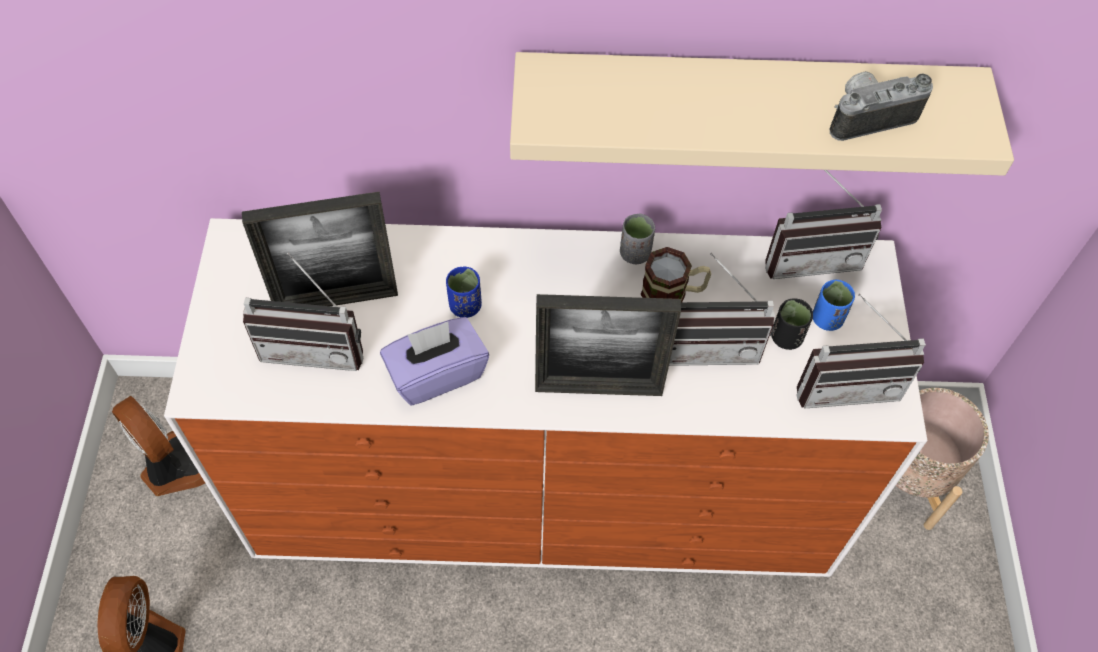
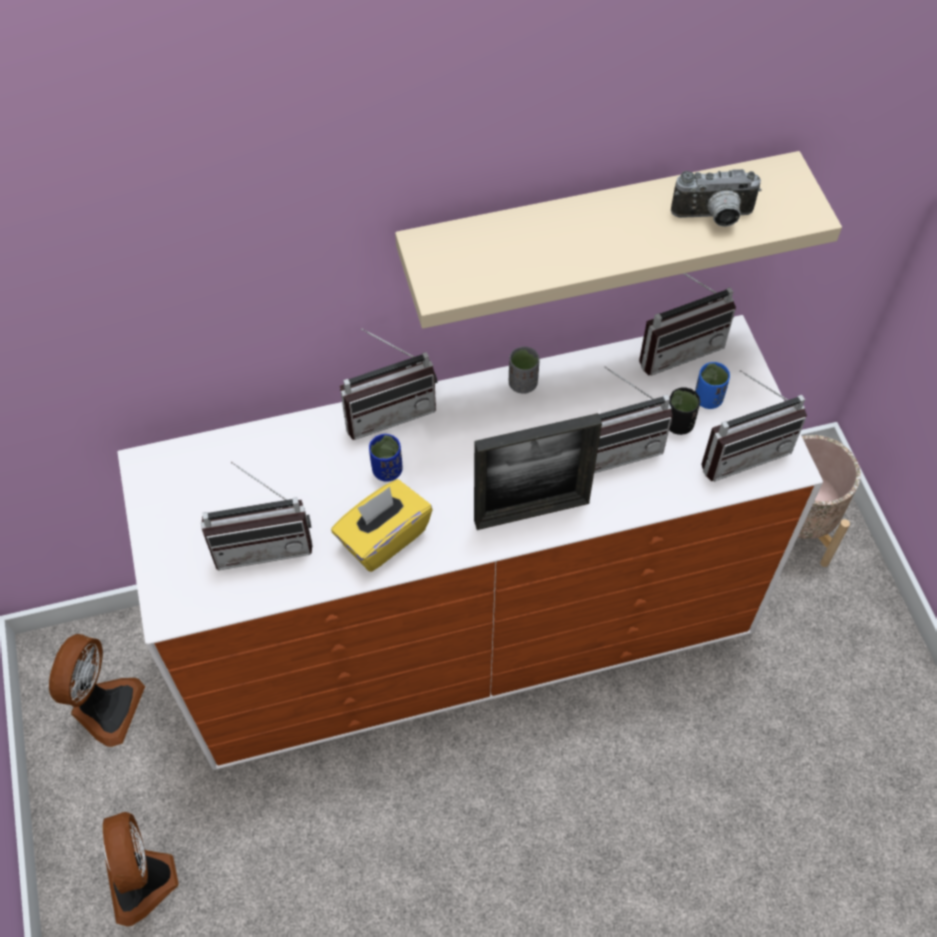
camera: 15 degrees left, 0 degrees up
(174, 468) = (105, 707): fan -> fan turned 75 degrees clockwise
(336, 300) = (267, 495): picture frame -> none
(436, 373) = (383, 537): purple tissue box -> yellow tissue box
(488, 245) = (388, 409): none -> radio
(673, 294) = (568, 411): mug -> none
(868, 116) = (713, 217): camera -> camera turned 150 degrees counterclockwise

